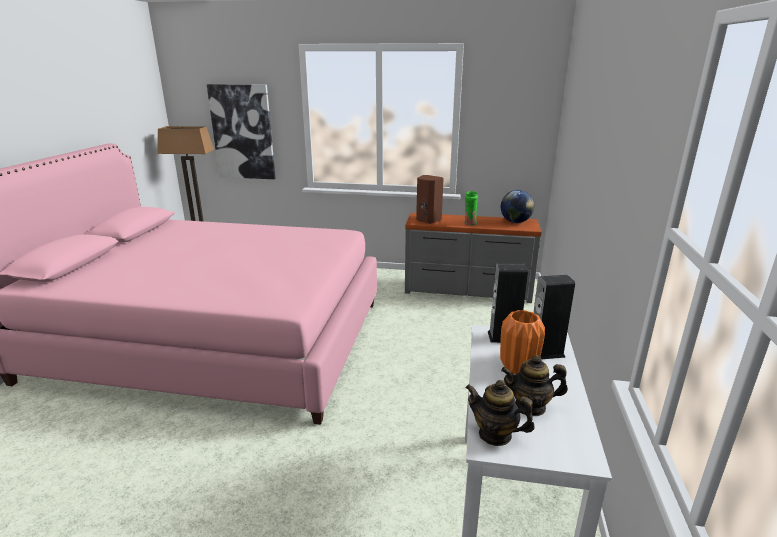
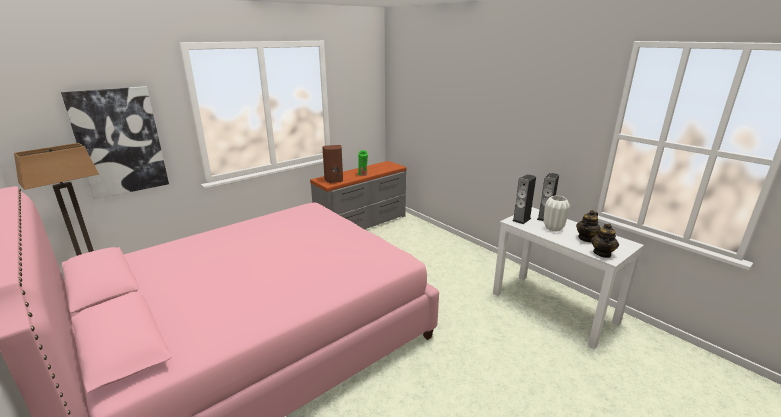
camera: 50 degrees left, 0 degrees up
(495, 434) = (602, 253): teapot -> teapot turned 45 degrees counterclockwise
(515, 222) = (382, 165): globe -> none
(517, 368) = (553, 228): orange vase -> white vase

